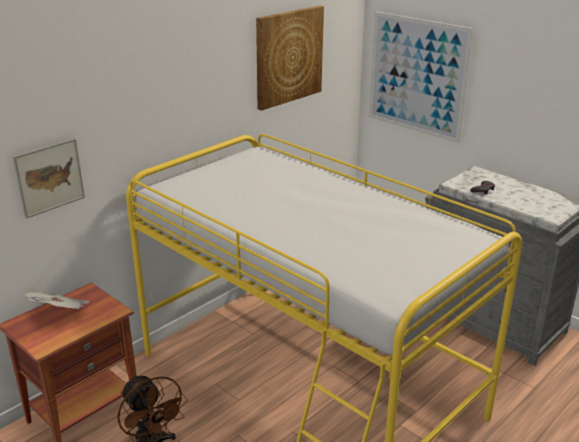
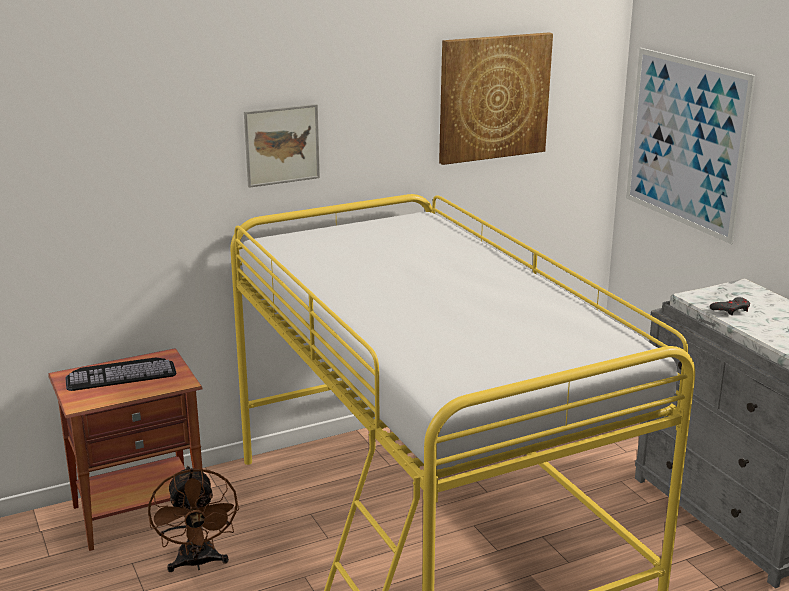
camera: 20 degrees right, 5 degrees down
(49, 177) = (132, 205): picture -> picture (282, 145)
(61, 313) = (121, 373): newspaper -> keyboard

